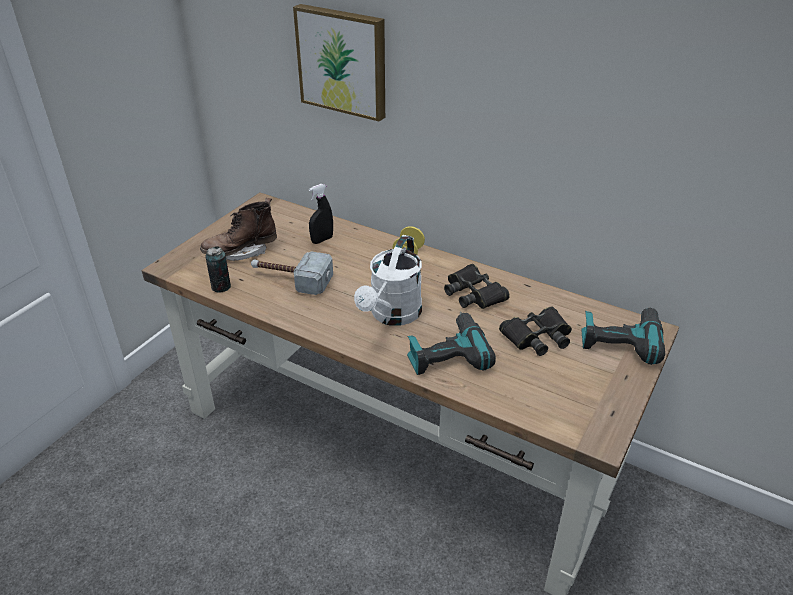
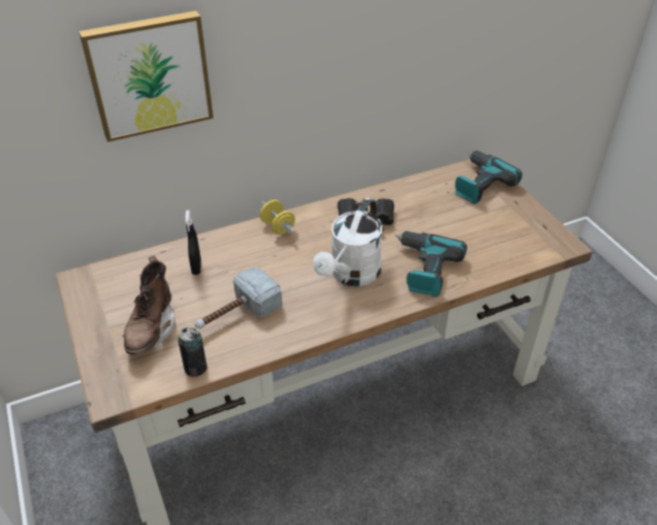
camera: 55 degrees left, 5 degrees up
(392, 315) = (351, 275): white watering can -> white watering can turned 60 degrees clockwise
(537, 336) = (444, 216): black binoculars -> none

